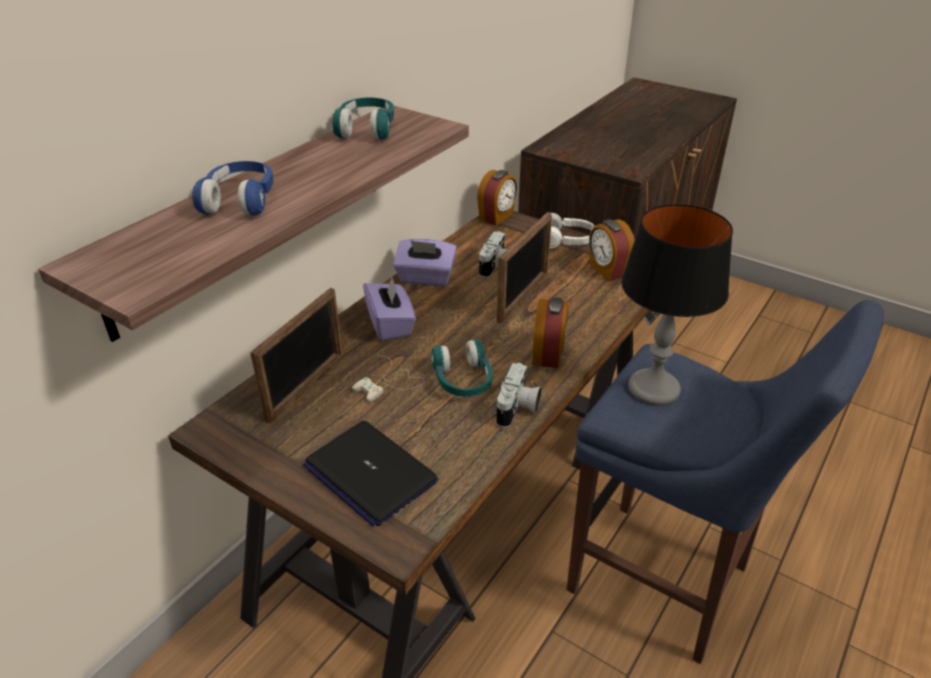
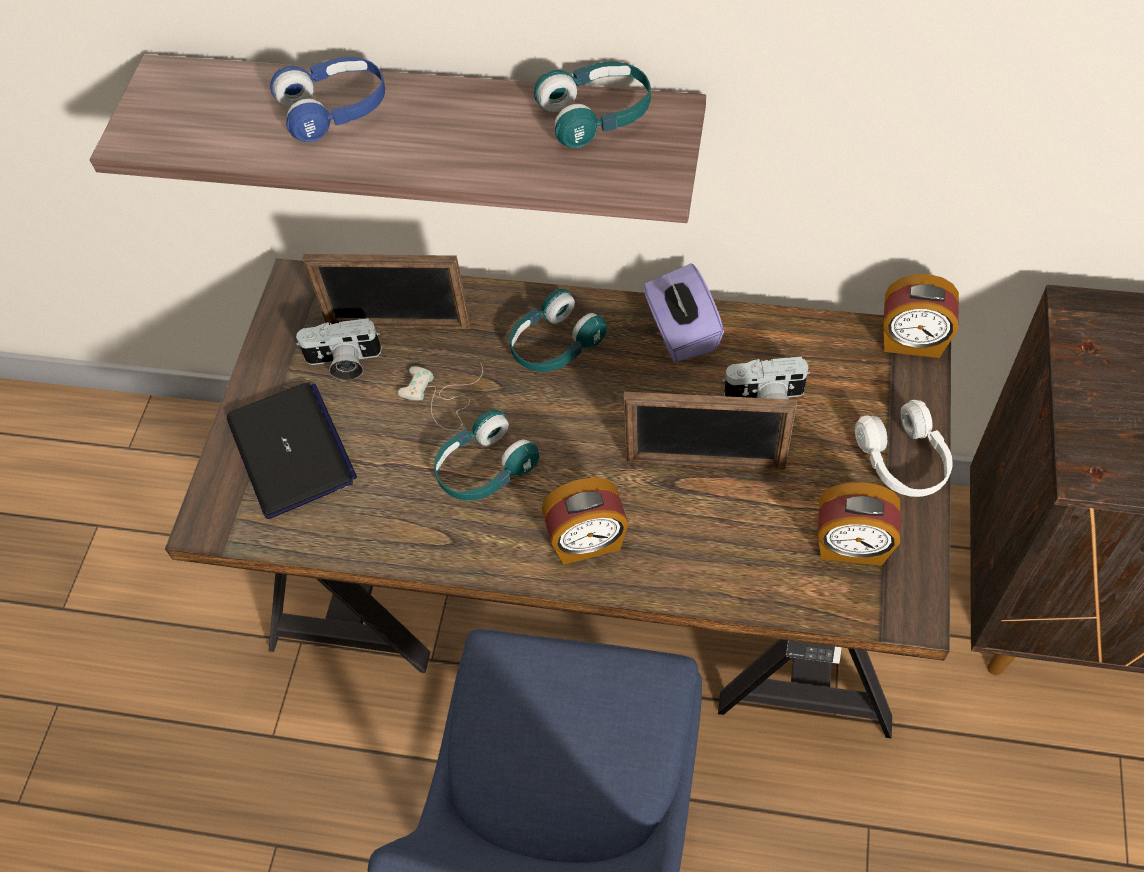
camera: 70 degrees right, 20 degrees up
(369, 473) = (291, 451): laptop -> laptop turned 135 degrees clockwise
(390, 325) = (554, 345): purple tissue box -> turquoise headphones
(518, 409) = (458, 549): camera -> camera (343, 363)
(607, 270) = (851, 546): alarm clock -> alarm clock turned 120 degrees counterclockwise
(654, 388) = (570, 694): table lamp -> none

